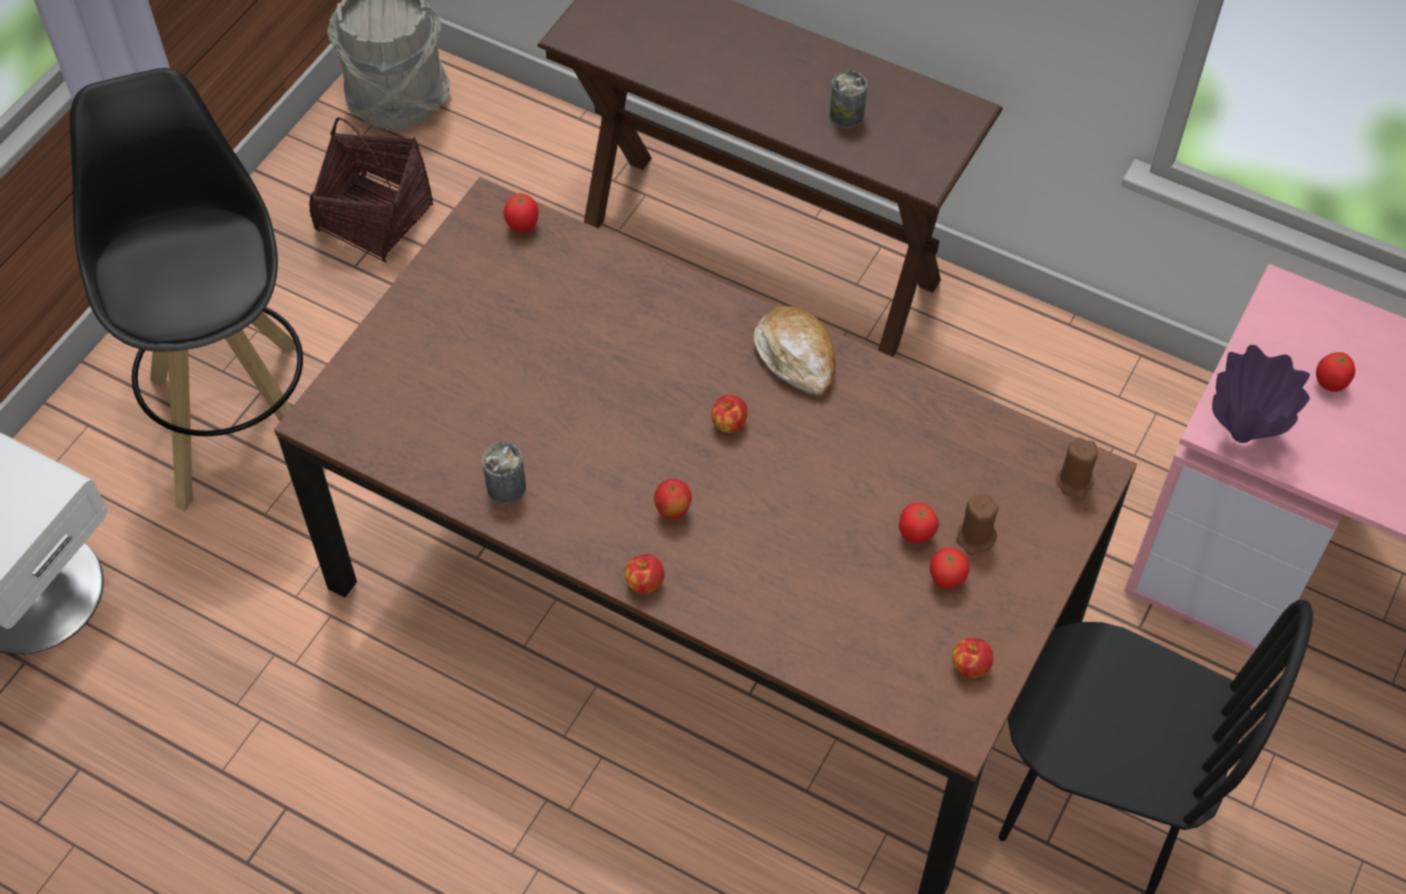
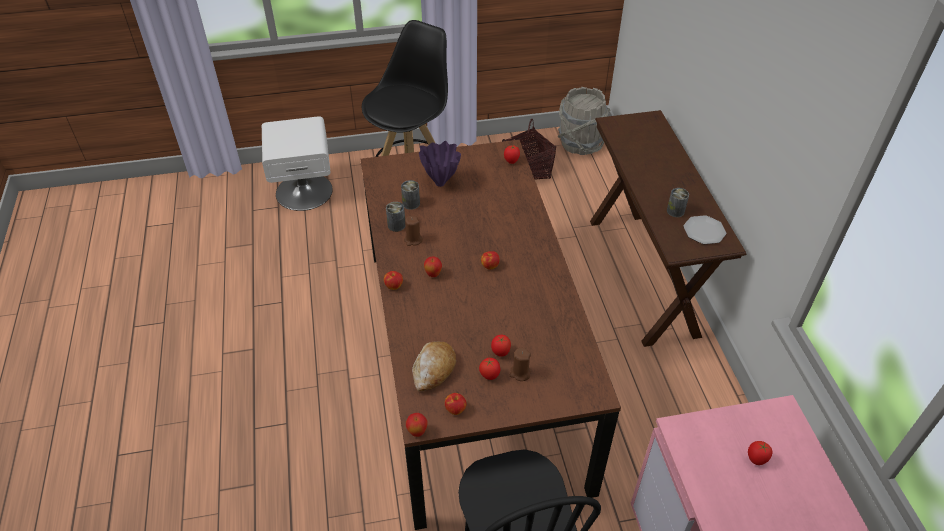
camera: 50 degrees right, 10 degrees down
(475, 432) = (411, 203): none -> can
(796, 357) = (543, 266): bread -> bread (433, 369)
(918, 117) = (704, 231): none -> plate
(969, 745) = (417, 432): none -> apple
(1074, 482) = (585, 390): brown candle -> brown candle (413, 240)
(1243, 434) = (686, 441): purple vase -> purple vase (441, 183)

